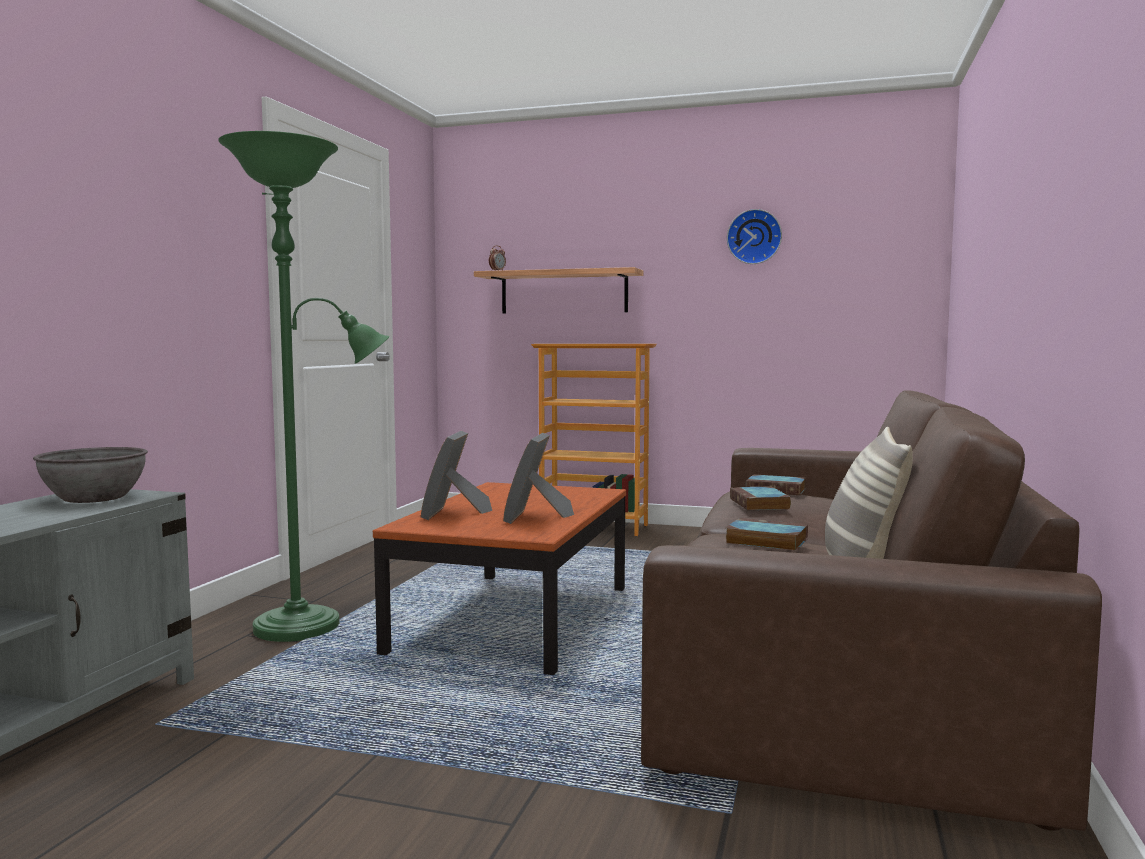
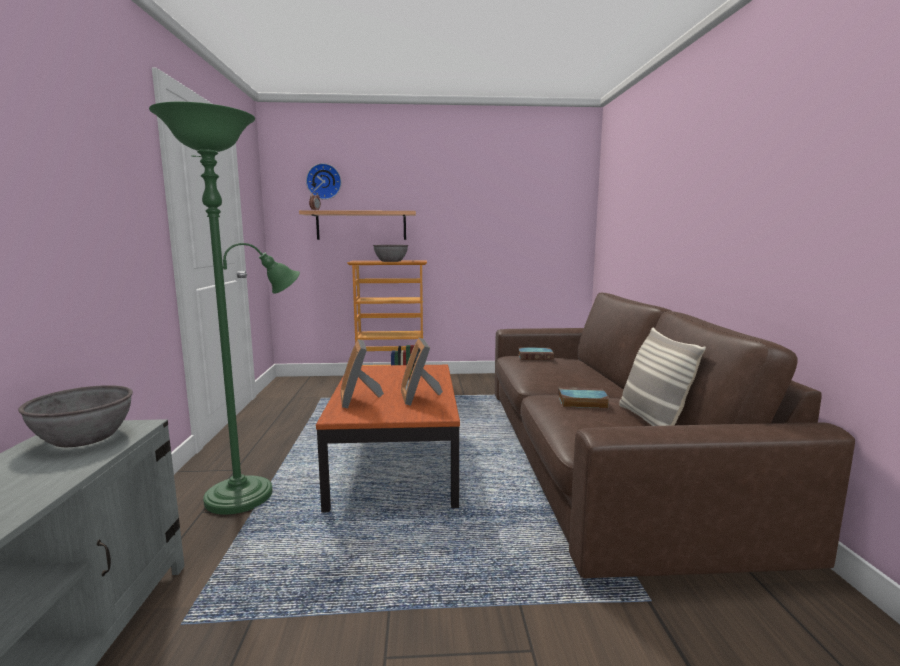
camera: 20 degrees left, 5 degrees up
(597, 343) = (390, 261): none -> grey bowl
(754, 237) = (486, 192): wall clock -> wall clock (324, 181)
(760, 504) = (541, 370): book -> none

